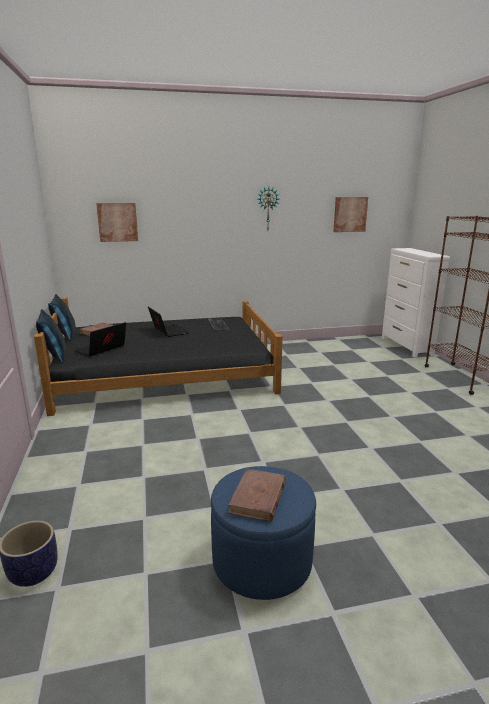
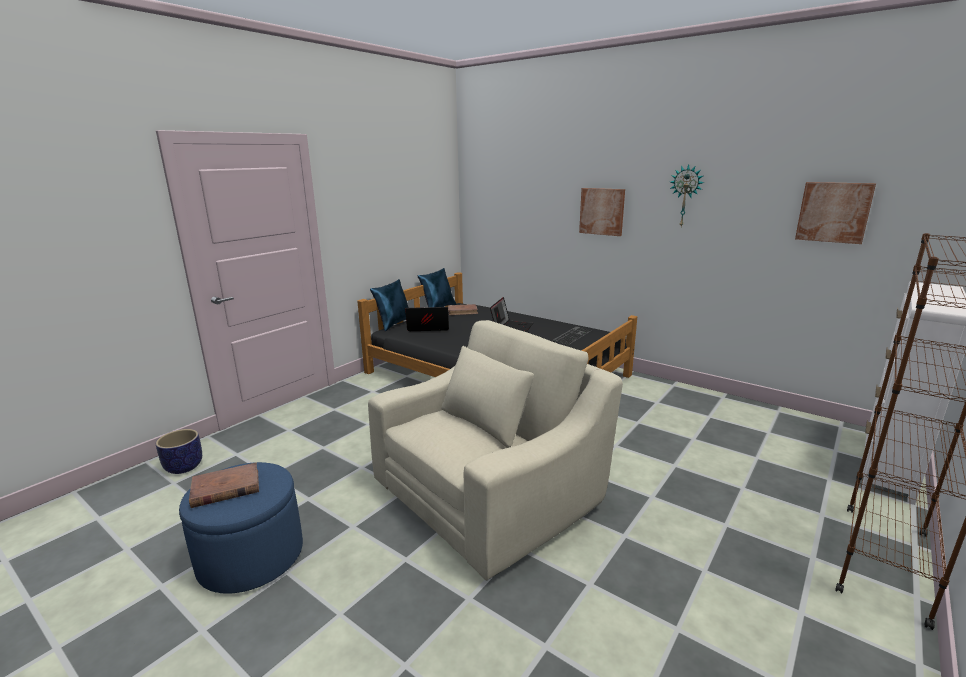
camera: 50 degrees right, 0 degrees up
(117, 222) = (513, 202): picture -> picture (602, 211)
(308, 435) = (489, 494): none -> beige armchair

